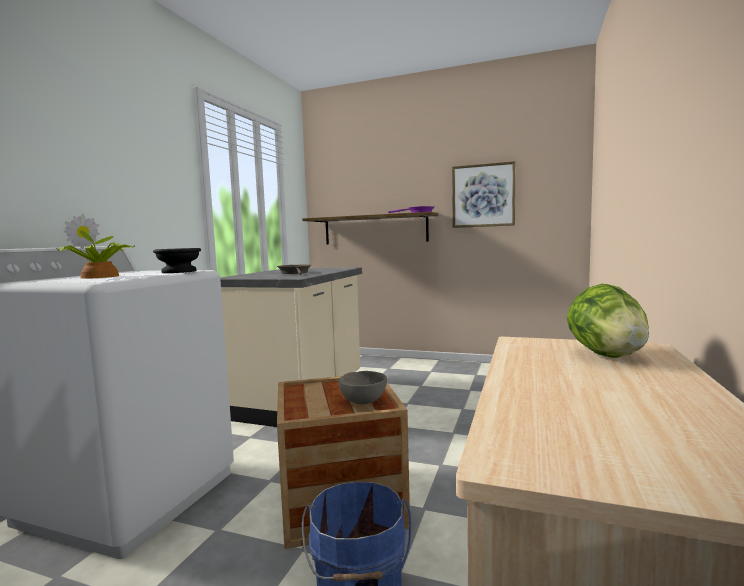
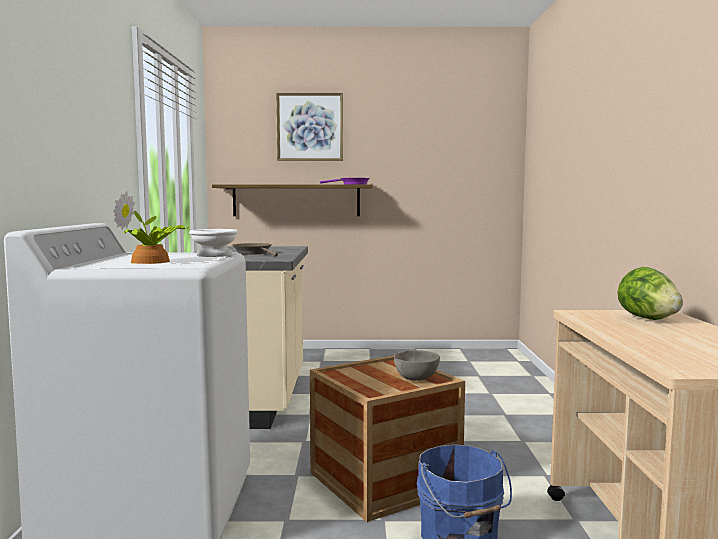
camera: 20 degrees left, 0 degrees up
(179, 271) = (214, 255): black bowl -> white bowl
(483, 195) = (419, 169): picture -> picture (310, 127)

